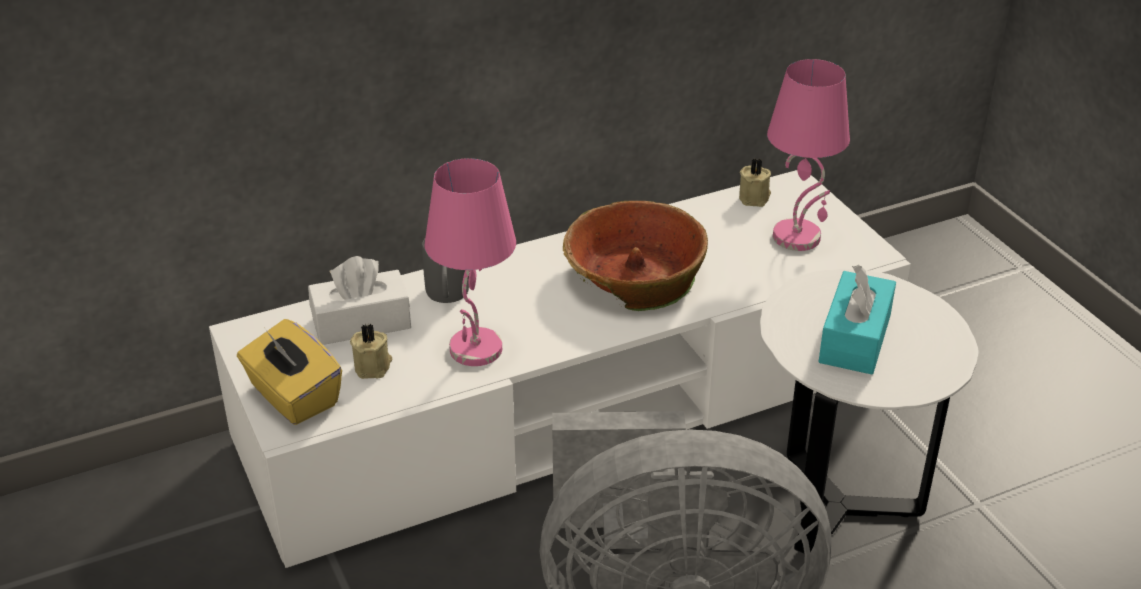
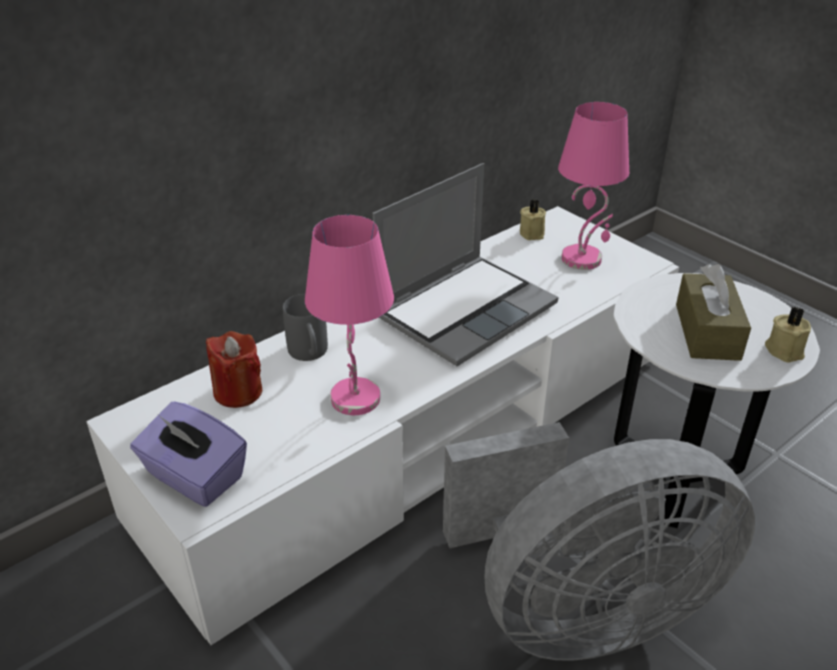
camera: 15 degrees left, 0 degrees up
(293, 396) = (194, 477): yellow tissue box -> purple tissue box
(361, 322) = (238, 392): white tissue box -> red candle
(374, 366) = (265, 432): beige candle -> beige candle (785, 350)
(634, 275) = (466, 310): bowl -> laptop
(855, 339) = (707, 331): turquoise tissue box -> brown tissue box

